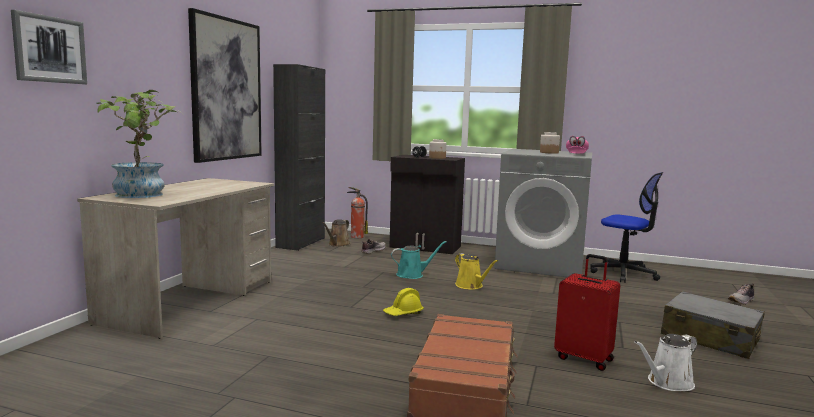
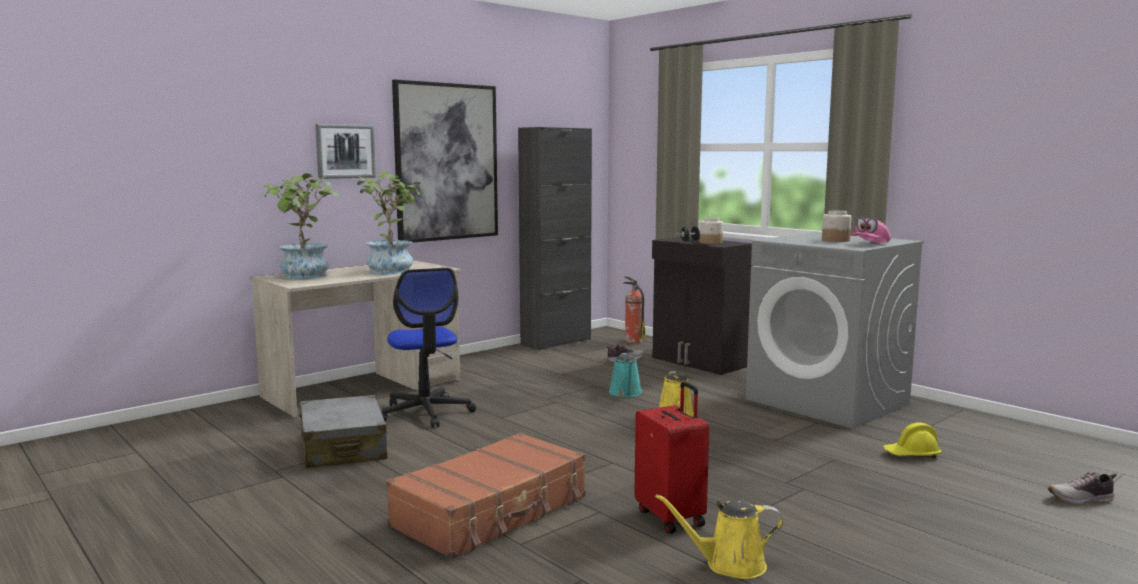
camera: 30 degrees right, 0 degrees up
(49, 49) = (227, 140): picture -> picture (345, 151)
(214, 186) = (391, 270): none -> potted plant
(338, 244) = (595, 348): brown watering can -> none
(403, 313) = (544, 432): yellow hard hat -> yellow hard hat (911, 455)
(412, 275) = (626, 393): turquoise watering can -> turquoise watering can turned 75 degrees clockwise
(624, 273) = (940, 432): office chair -> office chair (425, 413)
(667, 383) = (729, 565): white watering can -> yellow watering can
(709, 338) = (905, 533): grey suitcase -> grey suitcase (343, 448)

